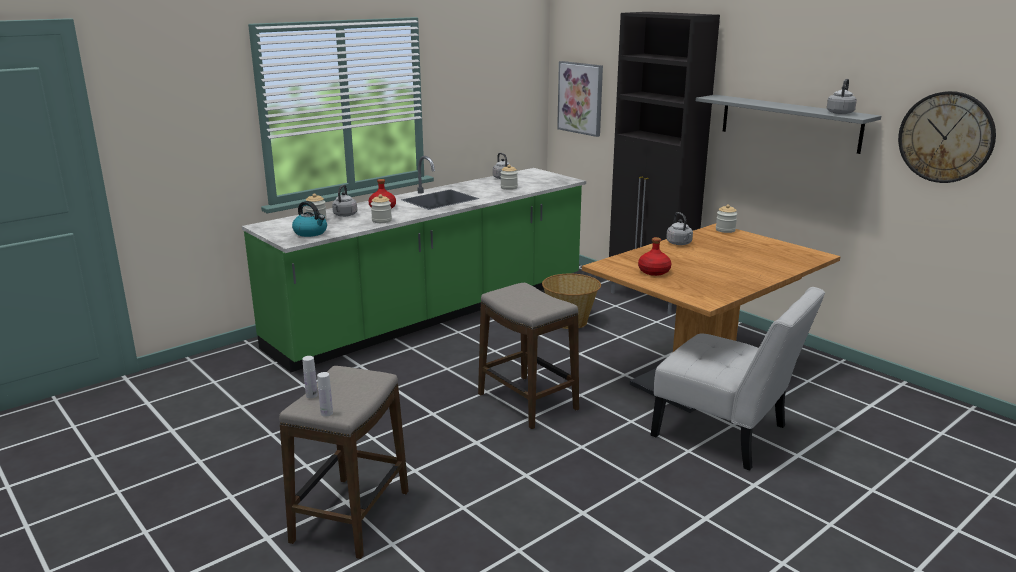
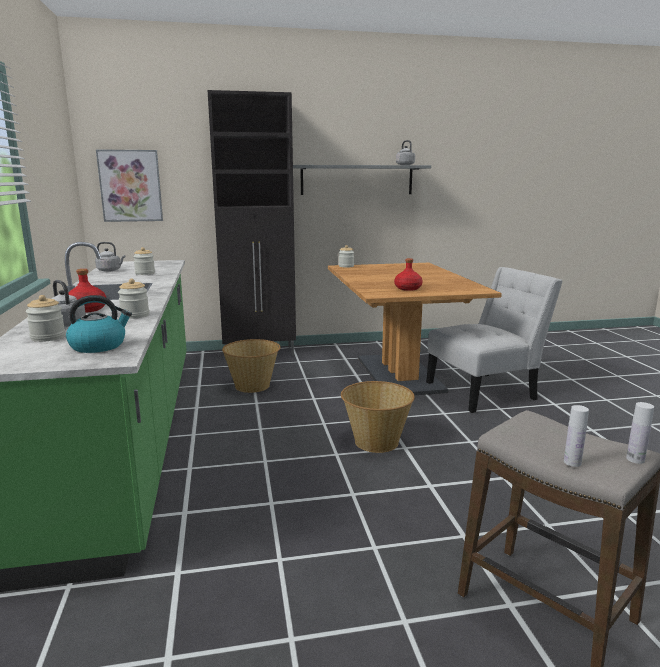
camera: 60 degrees left, 5 degrees down
(527, 402) = (376, 441): stool -> basket
(679, 243) = (357, 276): grey kettle -> none
(946, 137) = (461, 174): wall clock -> none

